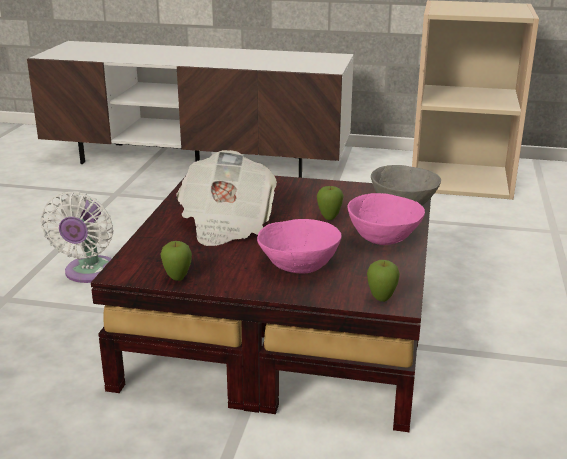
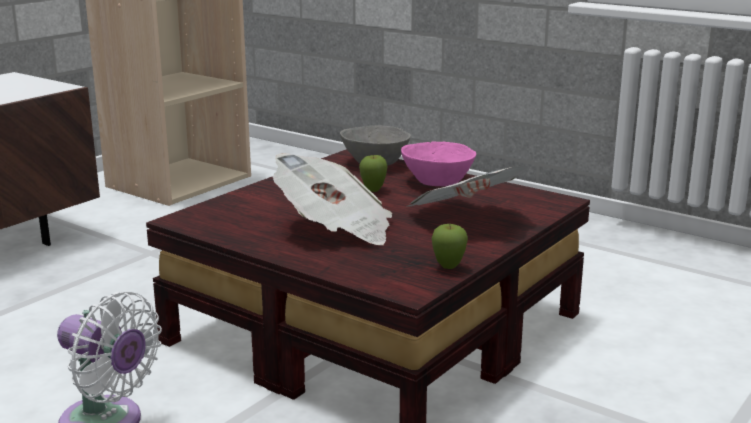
camera: 65 degrees left, 5 degrees down
(299, 265) = (464, 217): pink bowl -> newspaper
(381, 299) = (552, 204): apple -> none

